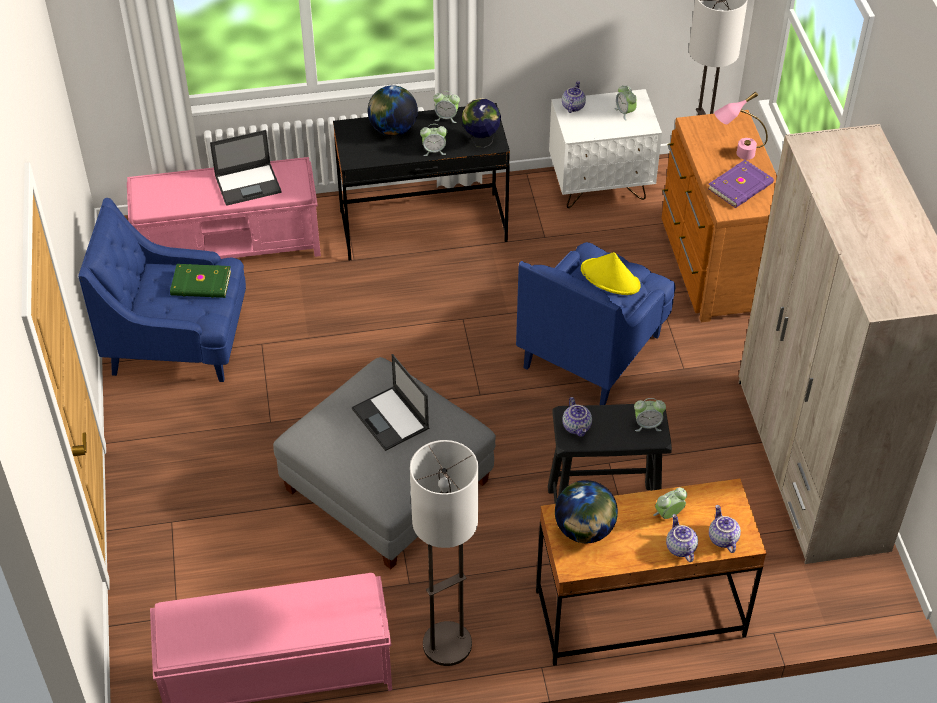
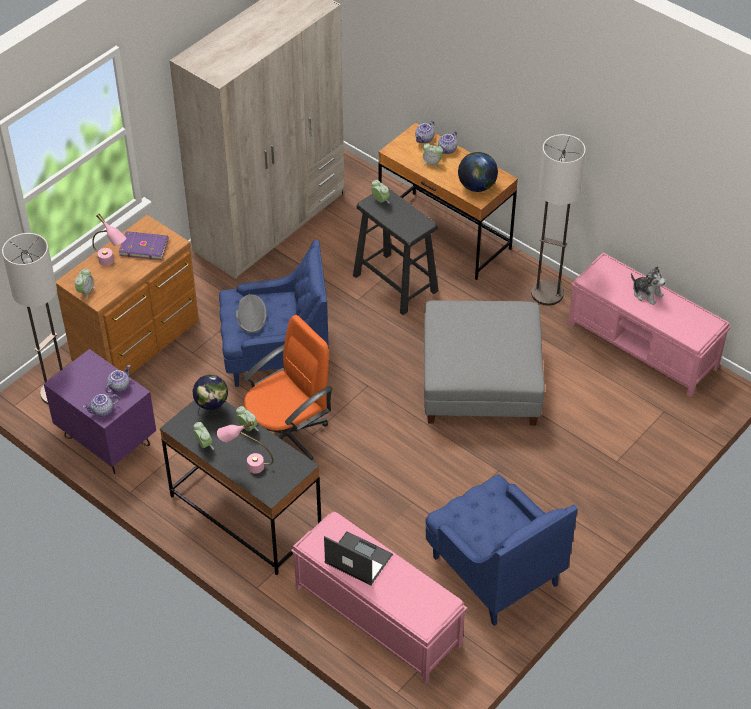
camera: 130 degrees left, 0 degrees up
(201, 284) = (474, 512): green book -> none
(281, 625) = (647, 293): none -> plush toy
(391, 419) = (472, 341): laptop -> none
(393, 129) = (247, 466): globe -> pink table lamp
(479, 300) = (287, 436): none -> orange office chair
(577, 427) = (413, 225): teapot -> teapot (119, 386)
(600, 186) = (107, 442): white nightstand -> purple nightstand
(610, 278) = (251, 314): yellow hat -> grey hat
(625, 112) = (83, 379): alarm clock -> alarm clock (86, 291)

